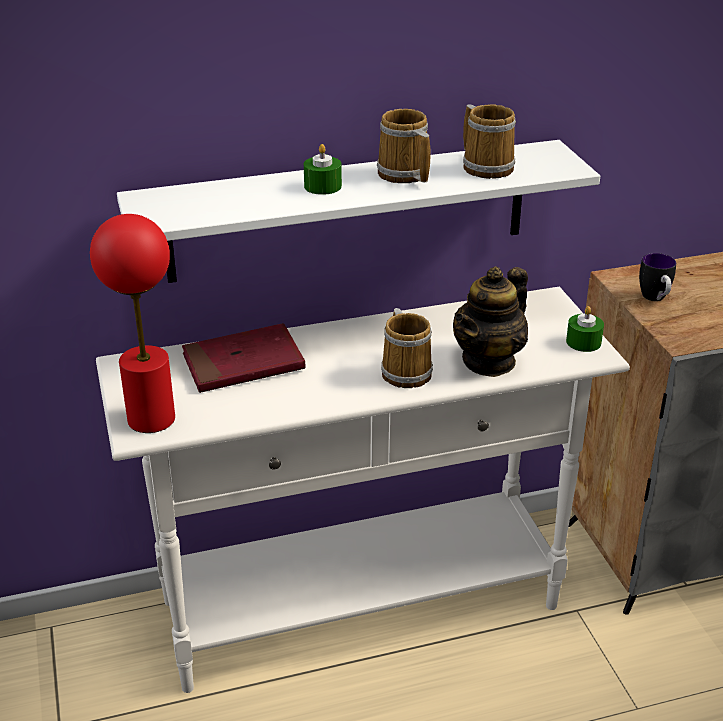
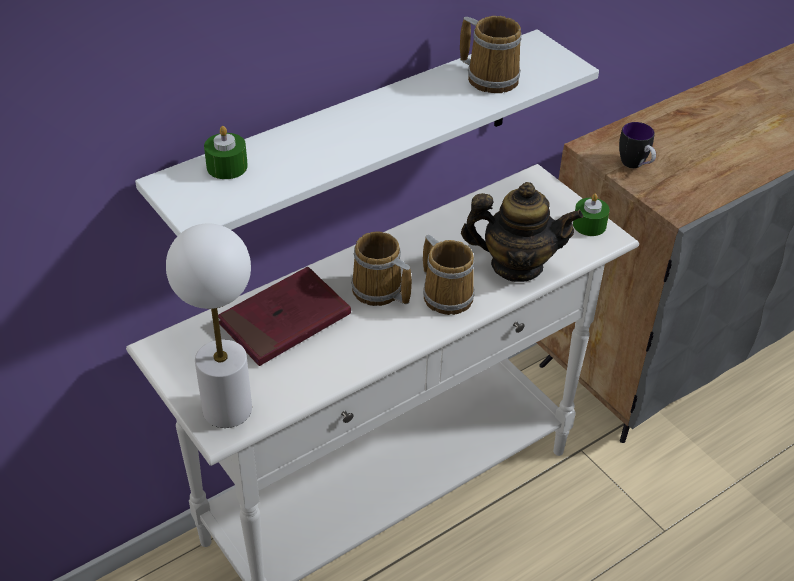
camera: 20 degrees left, 10 degrees up
(152, 418) = (227, 408): red table lamp -> white table lamp
(322, 186) = (347, 132): green candle -> green candle (227, 166)
(403, 175) = (417, 103): mug -> mug (379, 292)
(489, 361) = (516, 265): teapot -> teapot turned 105 degrees counterclockwise

